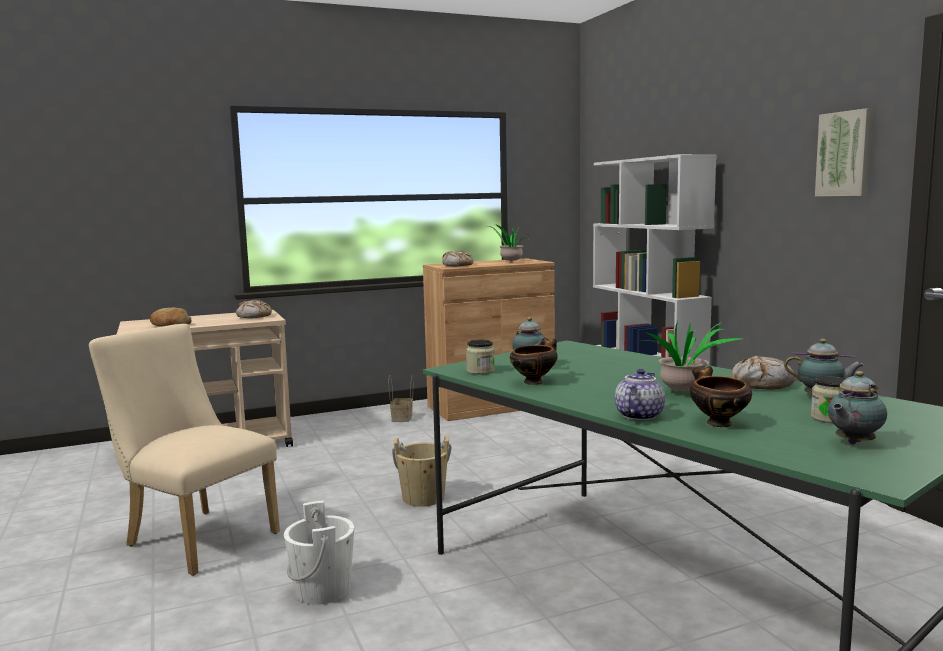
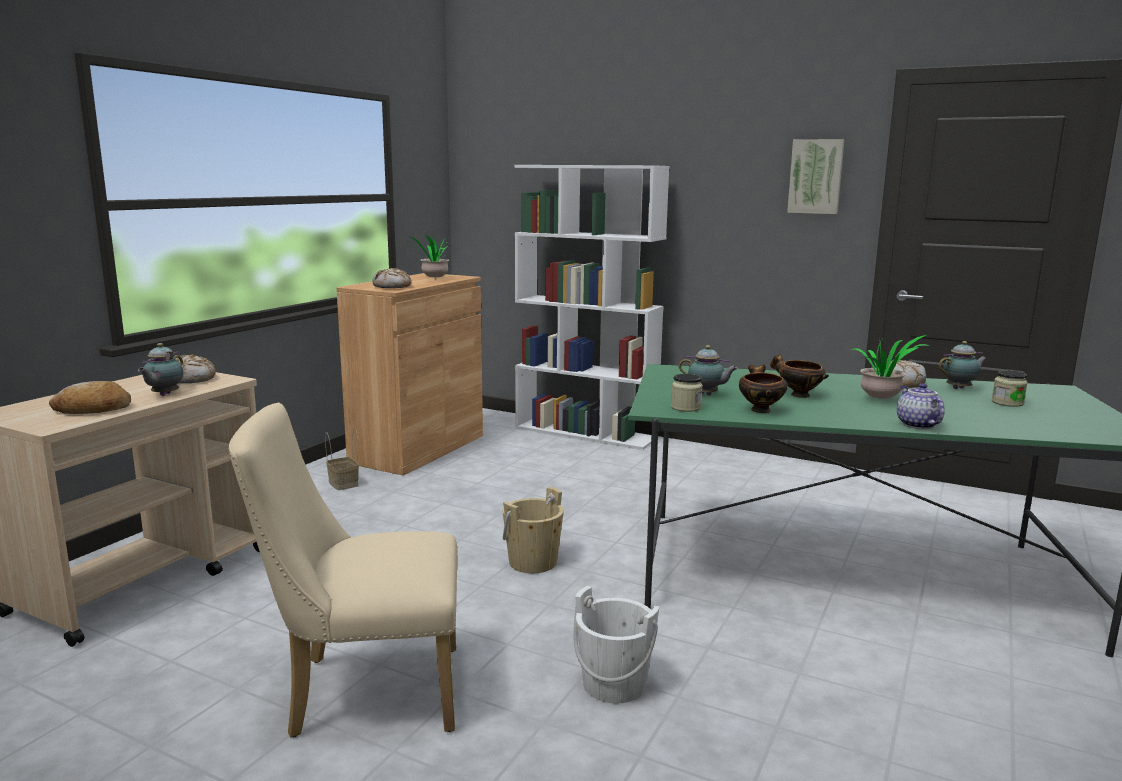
camera: 40 degrees left, 5 degrees up
(717, 423) = (971, 420): bowl -> bowl (798, 395)
(852, 443) = (1066, 418): teapot -> teapot (164, 395)

